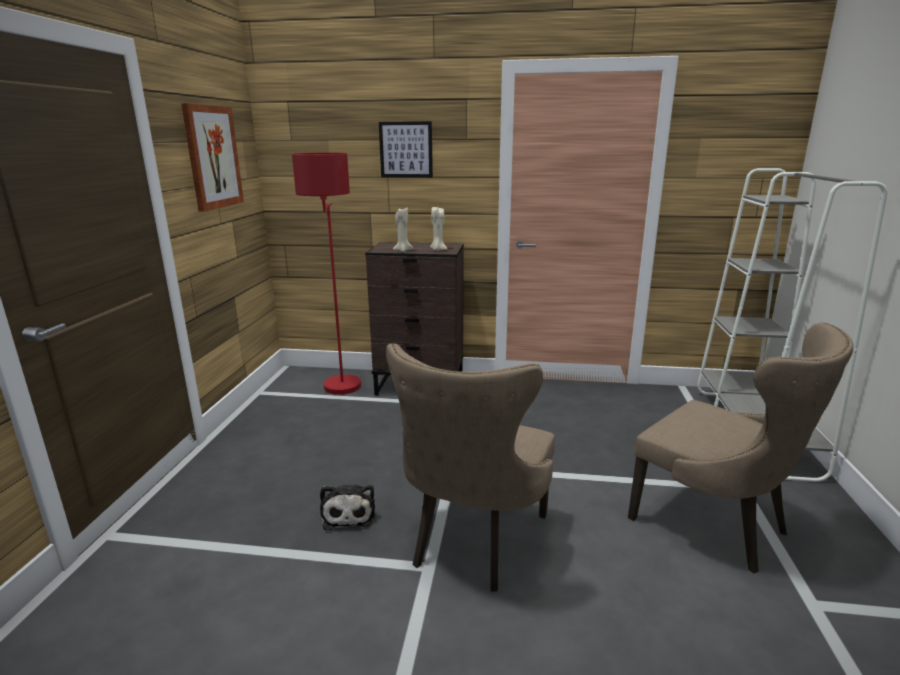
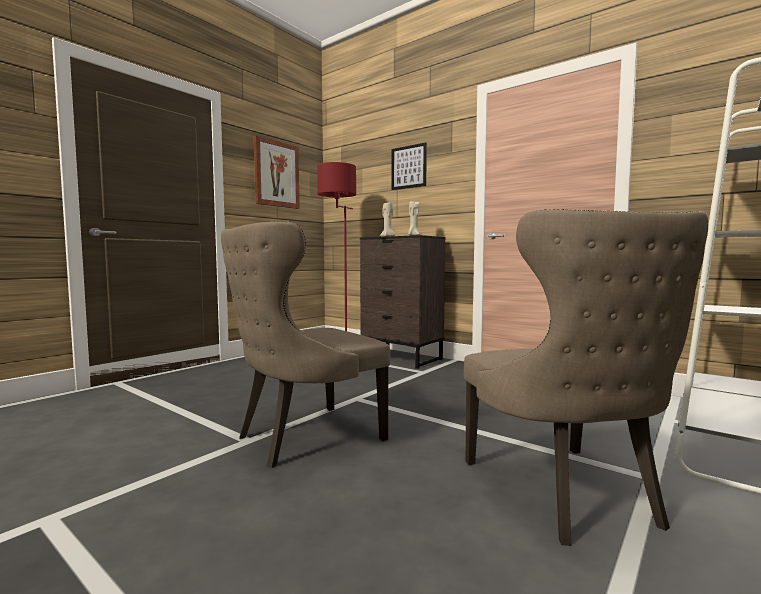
camera: 30 degrees right, 15 degrees down
(349, 513) = (246, 403): plush toy -> none

